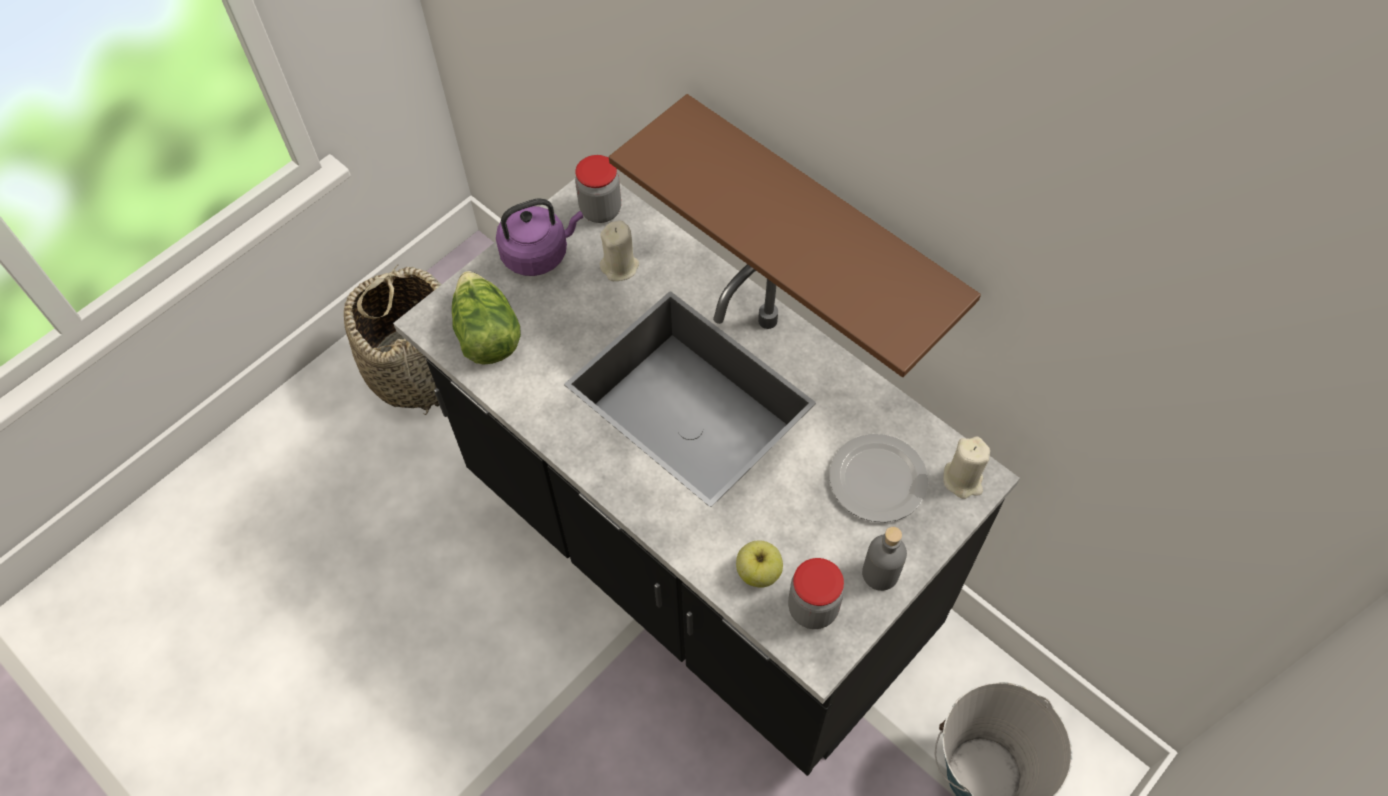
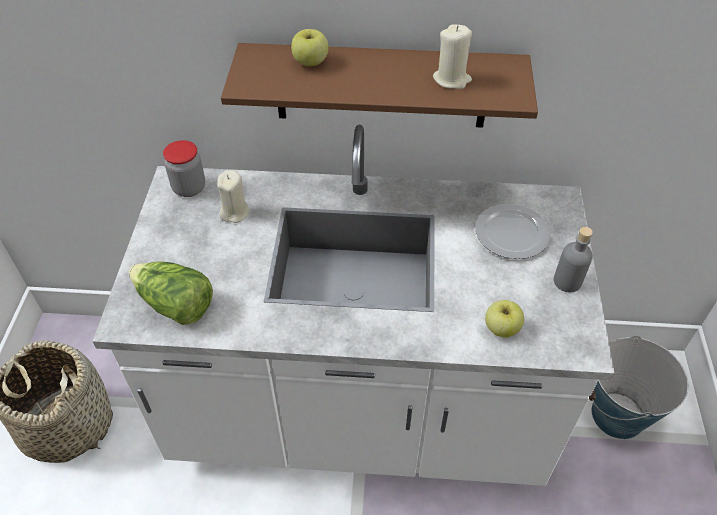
camera: 40 degrees left, 10 degrees down
(538, 253) = (168, 235): purple kettle -> none
(697, 555) = (358, 412): black counter -> white counter
(733, 163) = (310, 62): none -> apple
(813, 608) = (553, 326): jar -> none
(963, 480) = (554, 205): beige candle -> beige candle (452, 79)

